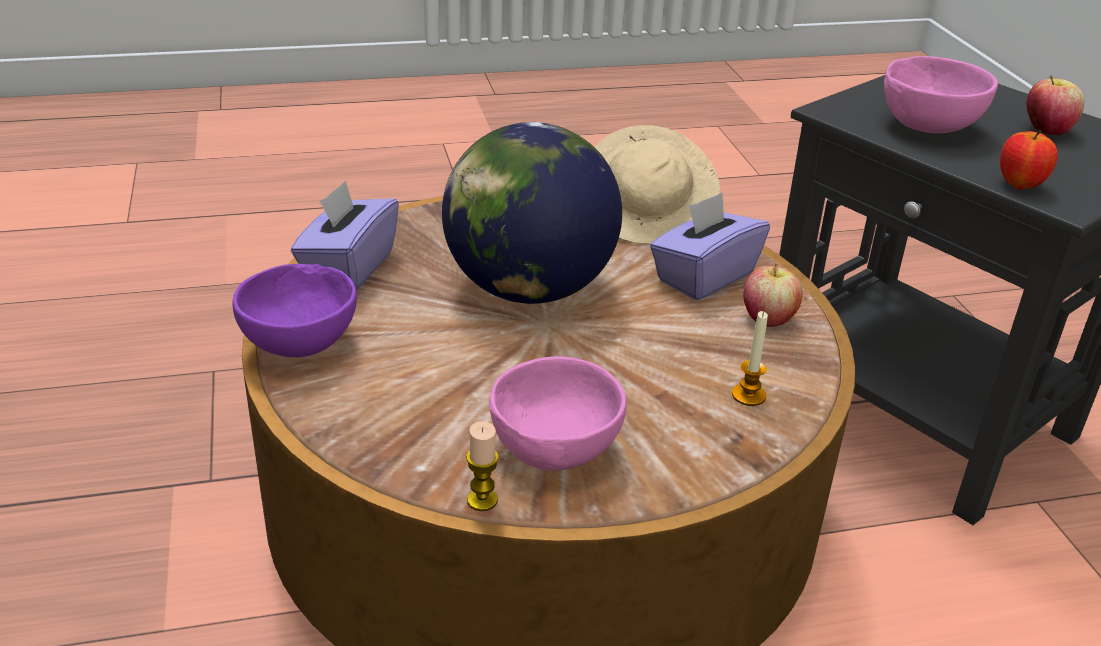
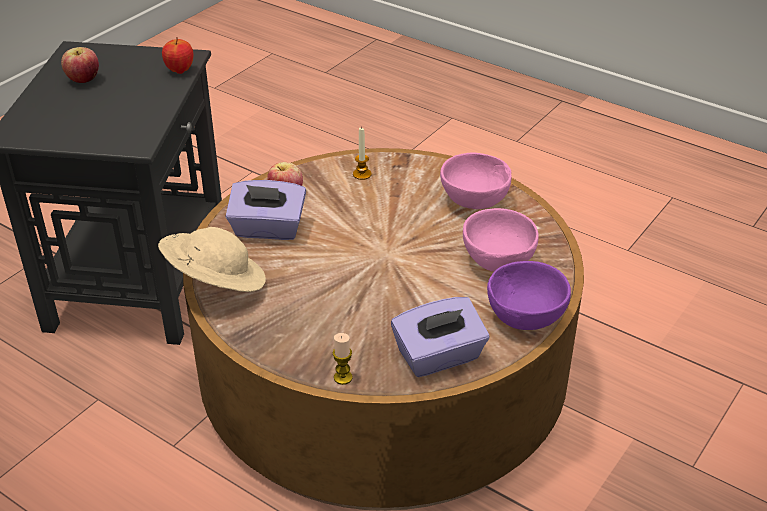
camera: 130 degrees left, 5 degrees up
(482, 500) = (528, 202): candle -> candle (343, 377)
(530, 290) = (364, 277): globe -> none
(927, 127) = (125, 111): pink bowl -> pink bowl (497, 262)

